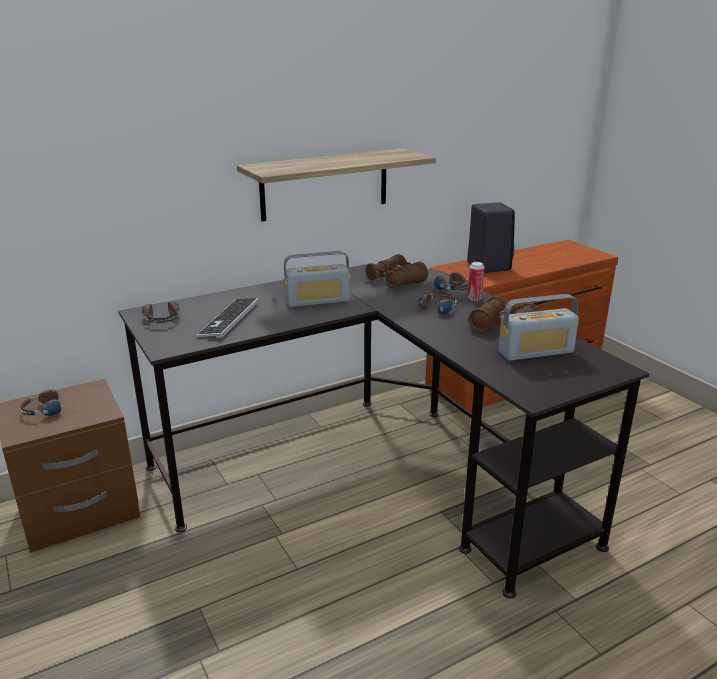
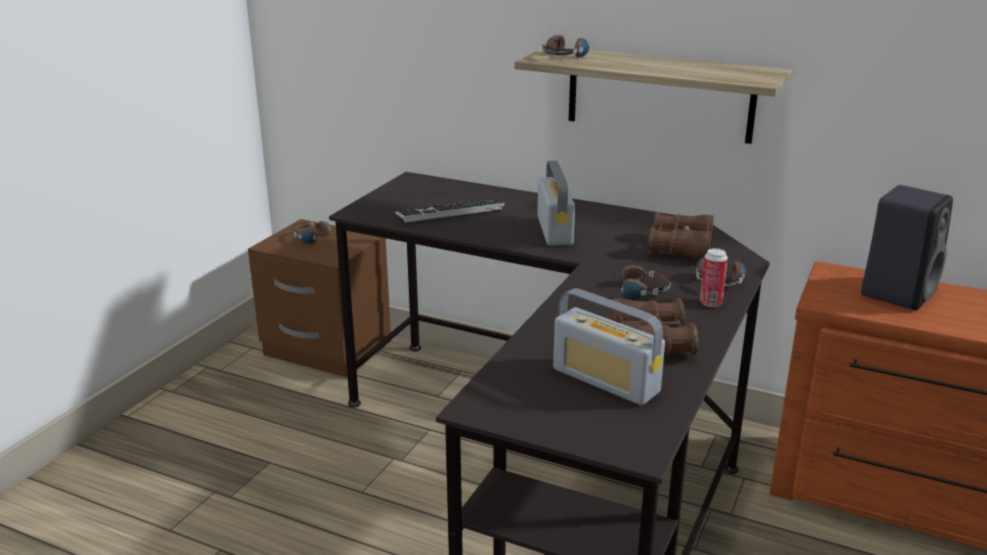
camera: 55 degrees right, 0 degrees up
(161, 317) = (414, 189): headphones -> headphones (567, 55)
(317, 301) = (554, 230): radio -> radio turned 135 degrees counterclockwise

